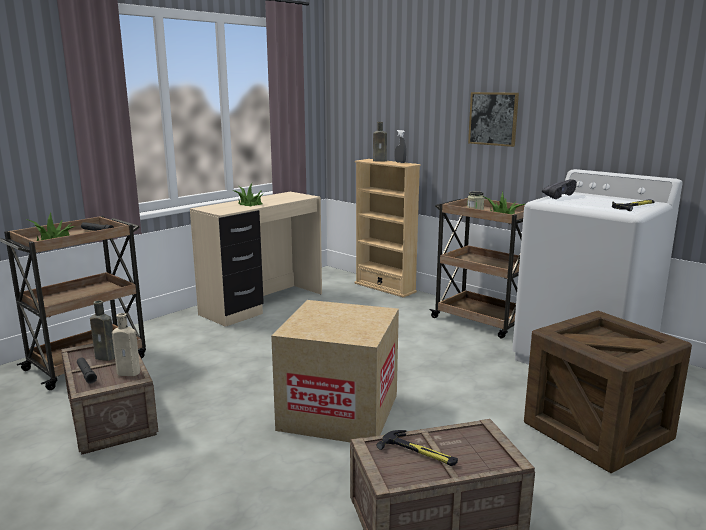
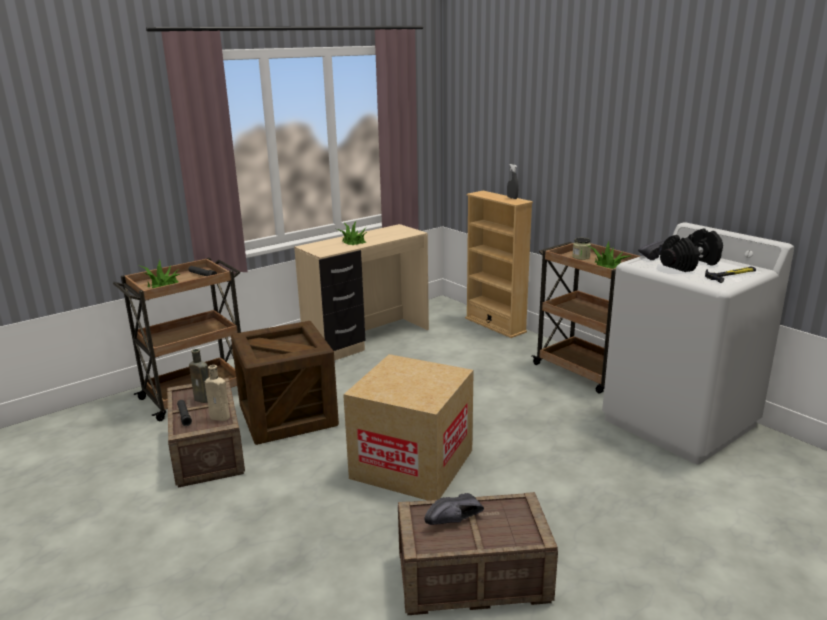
camera: 10 degrees right, 5 degrees up
(380, 161) = (493, 195): brown bottle -> none
(419, 452) = (455, 521): hammer -> black shoe
(493, 118) = (606, 160): picture -> none
(592, 201) = (690, 264): none -> black dumbbell
(597, 431) = (661, 506): crate -> crate (288, 416)

